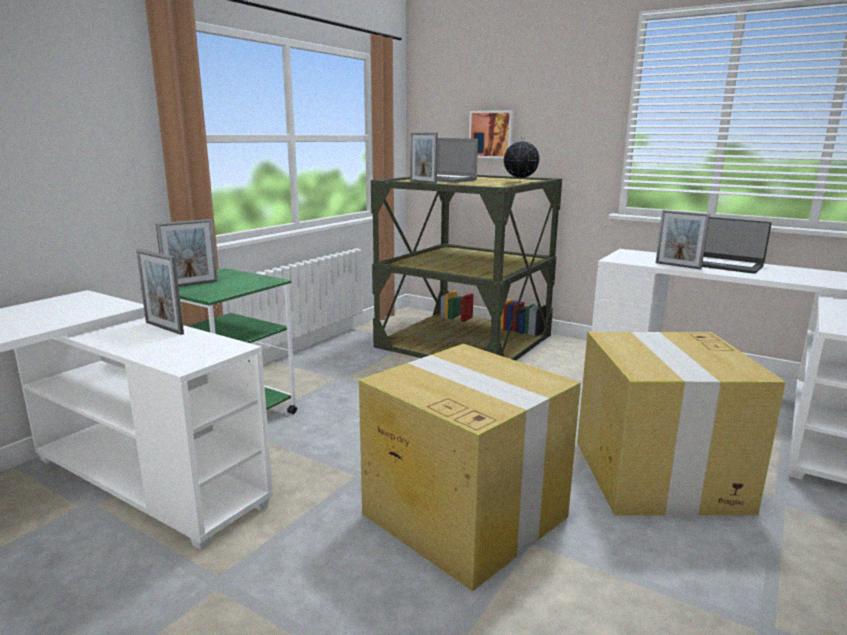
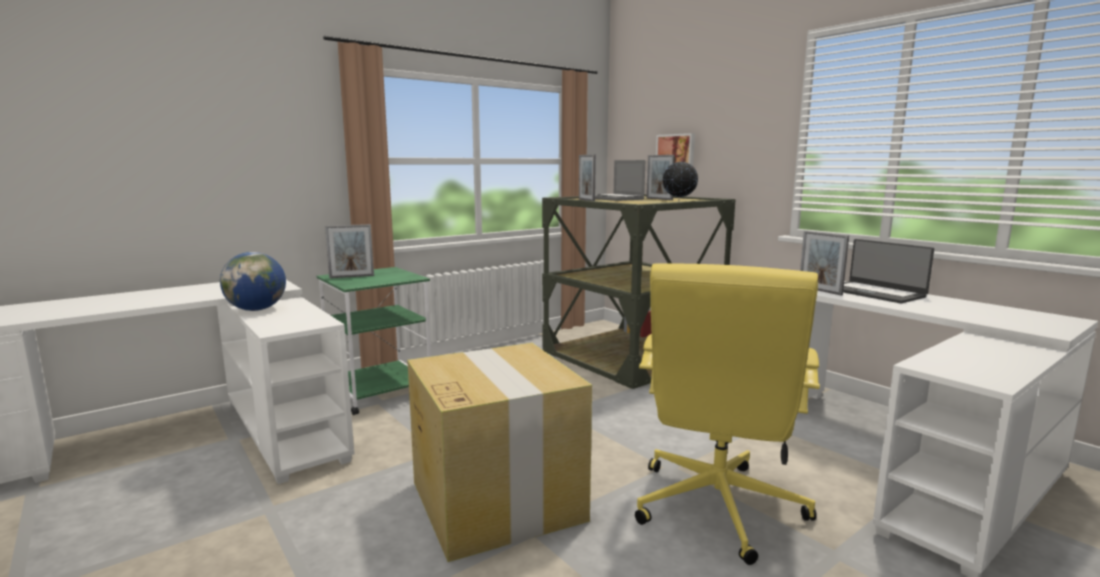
camera: 20 degrees right, 5 degrees down
(115, 339) = (257, 310): none -> globe
(164, 328) = (298, 305): picture frame -> picture frame (659, 199)
(659, 476) = (718, 504): cardboard box -> yellow office chair

